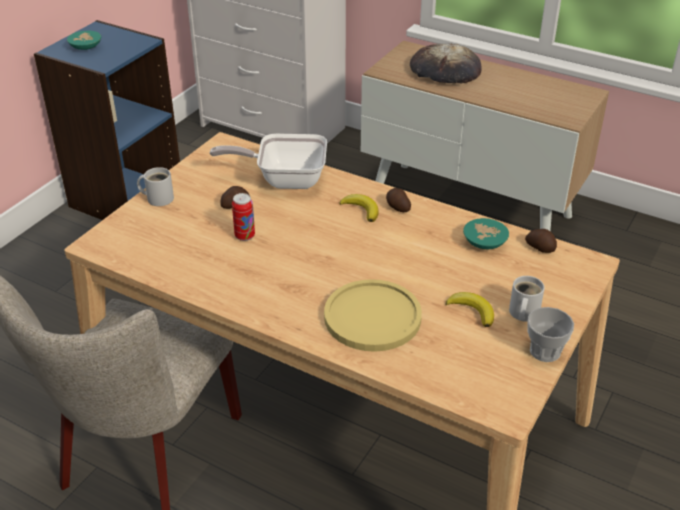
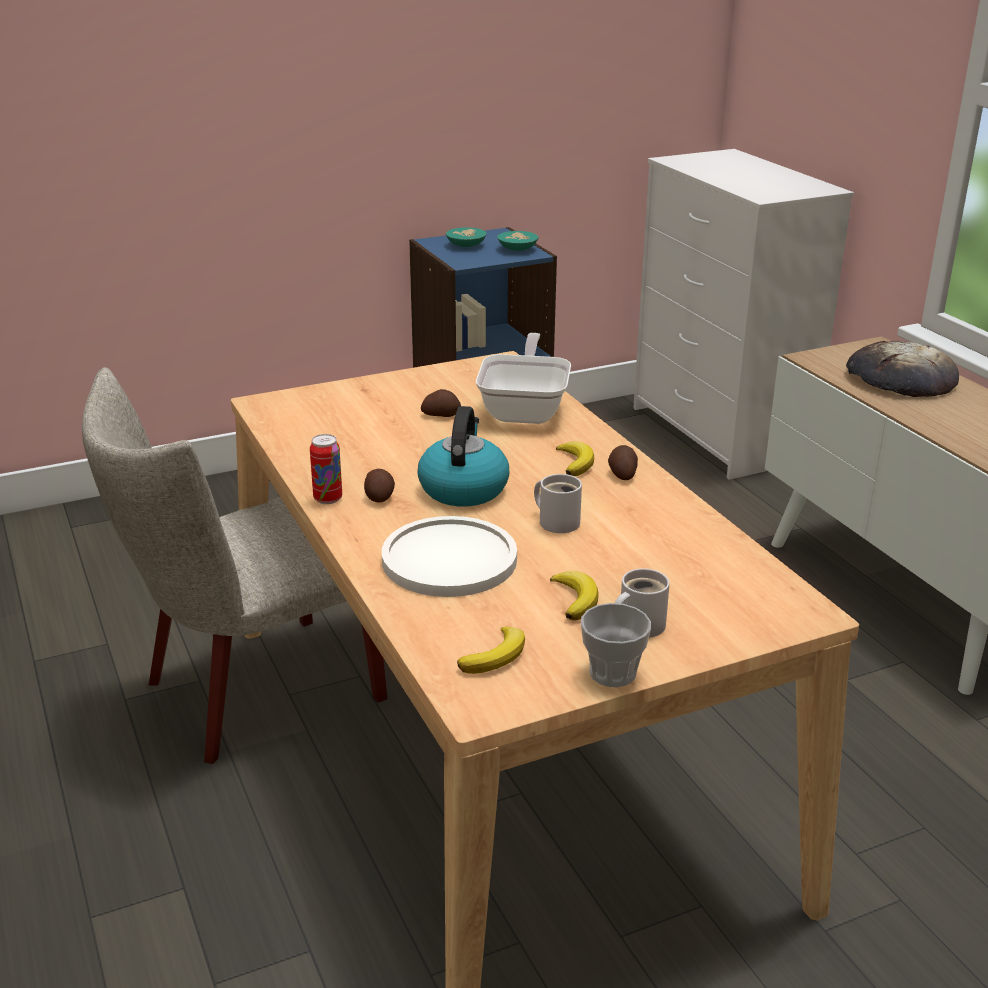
camera: 35 degrees right, 10 degrees down
(158, 198) = (373, 386): white mug -> white mug (557, 521)
(244, 236) = (413, 443): can -> can (328, 499)
(284, 179) = (525, 409): frying pan -> frying pan turned 60 degrees clockwise
(318, 259) = (463, 488): none -> kettle
(372, 317) = (449, 559): yellow plate -> white plate
(476, 372) = (496, 656): none -> banana
(483, 242) = (686, 540): turquoise bowl -> turquoise bowl (517, 248)
(540, 247) = (757, 572): potato -> potato (379, 496)

